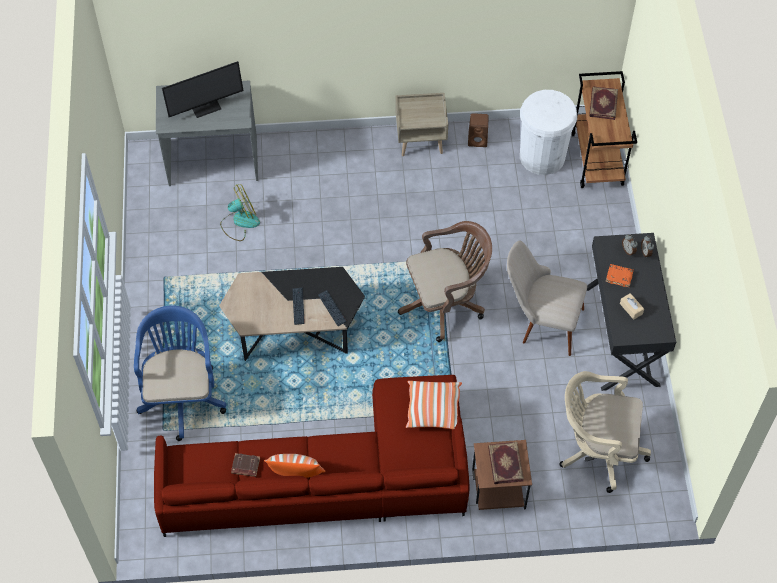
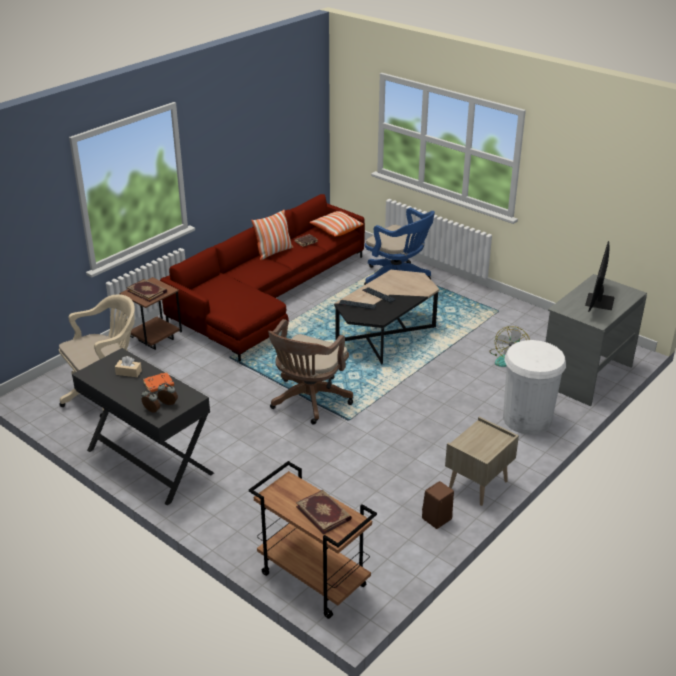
camera: 135 degrees right, 25 degrees down
(433, 410) = (228, 306): pillow -> pillow (336, 230)
(541, 322) = (224, 432): beige chair -> none
(542, 156) = (365, 546): white trash can -> white trash can (527, 419)

